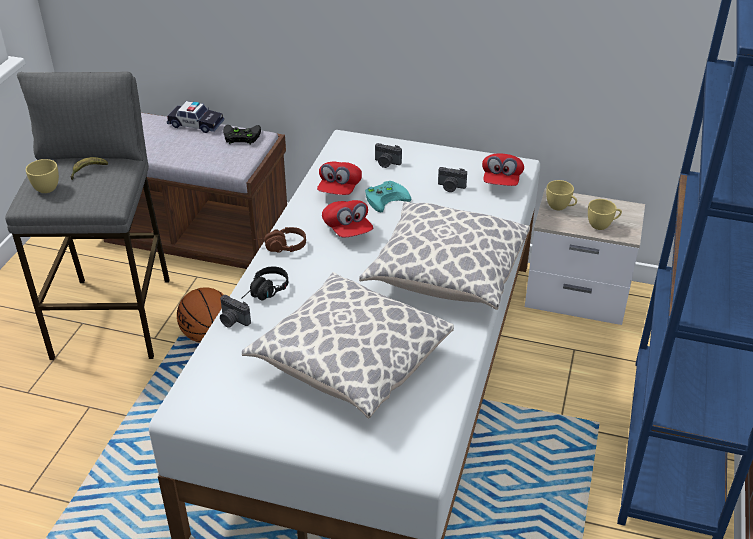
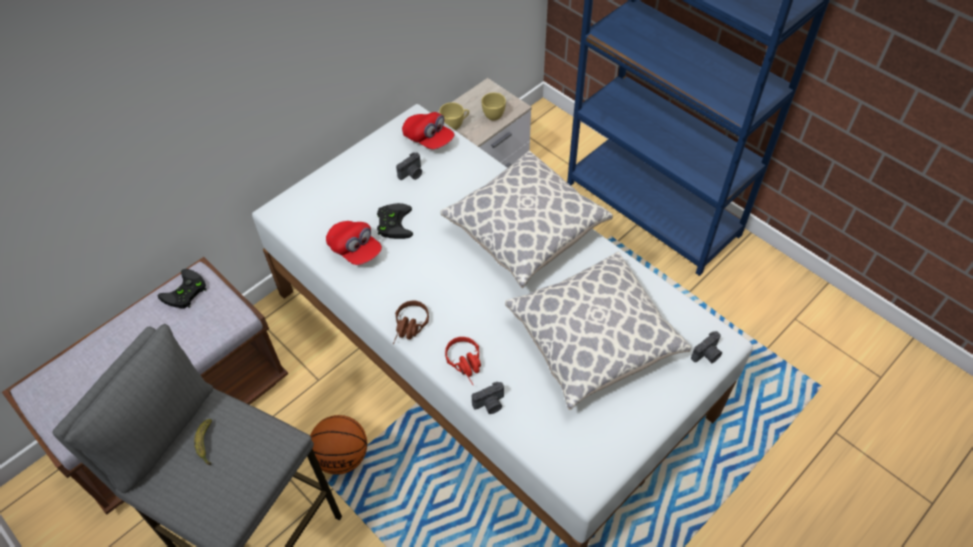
camera: 60 degrees left, 15 degrees up
(45, 187) = (204, 497): yellow cup -> none
(196, 124) = (125, 323): toy car -> none
(265, 293) = (467, 365): black headphones -> red headphones
(347, 230) = (419, 269): red cap -> none
(386, 163) = (341, 200): camera -> camera (707, 355)
(386, 197) = (393, 222): turquoise game controller -> black game controller

